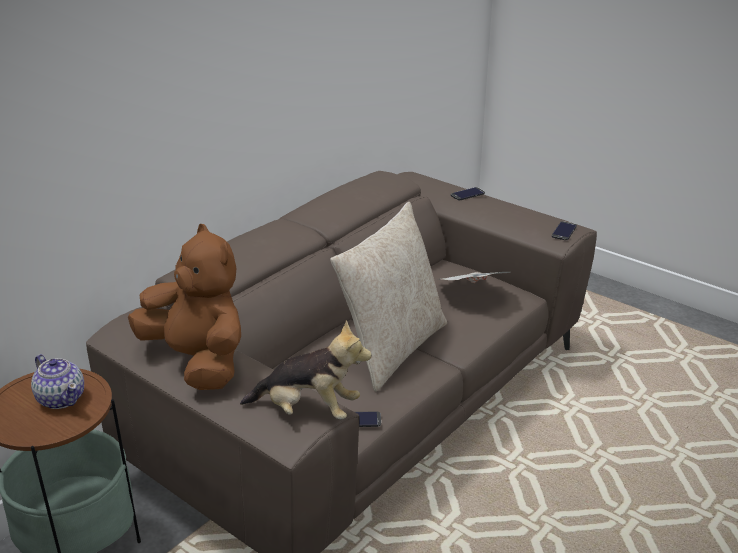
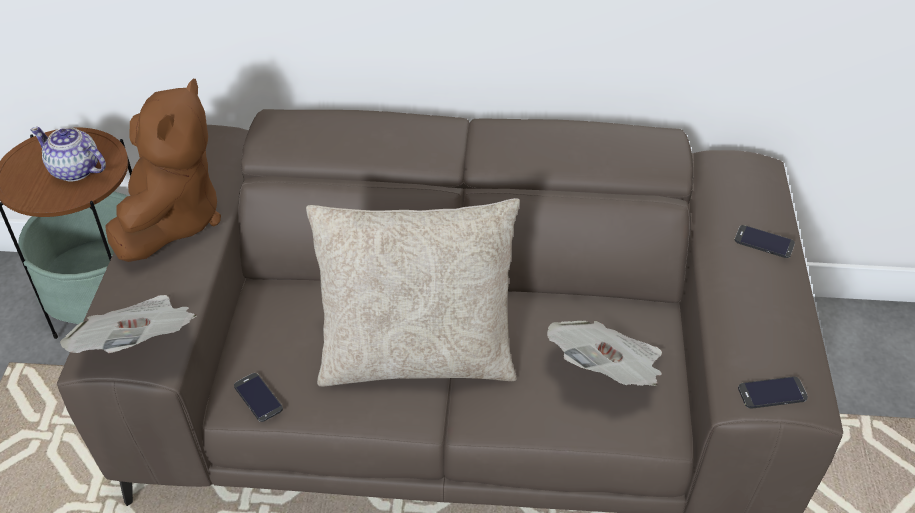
camera: 55 degrees right, 15 degrees up
(61, 398) = (75, 170): teapot -> teapot turned 105 degrees clockwise
(308, 410) = (140, 345): plush toy -> newspaper

